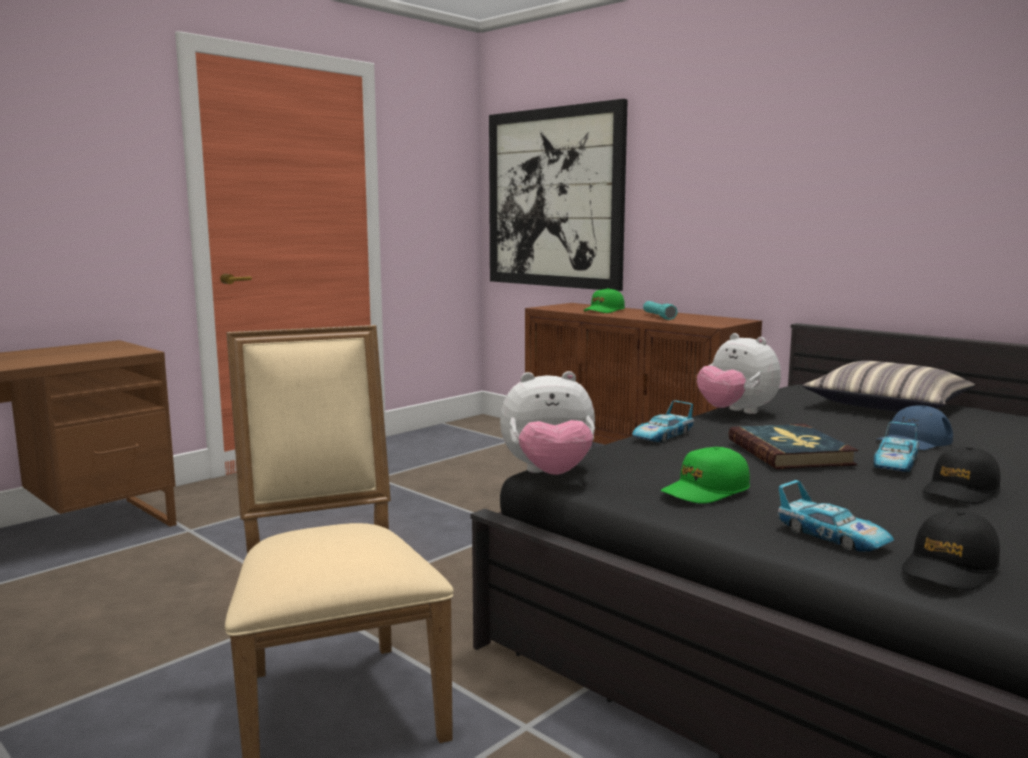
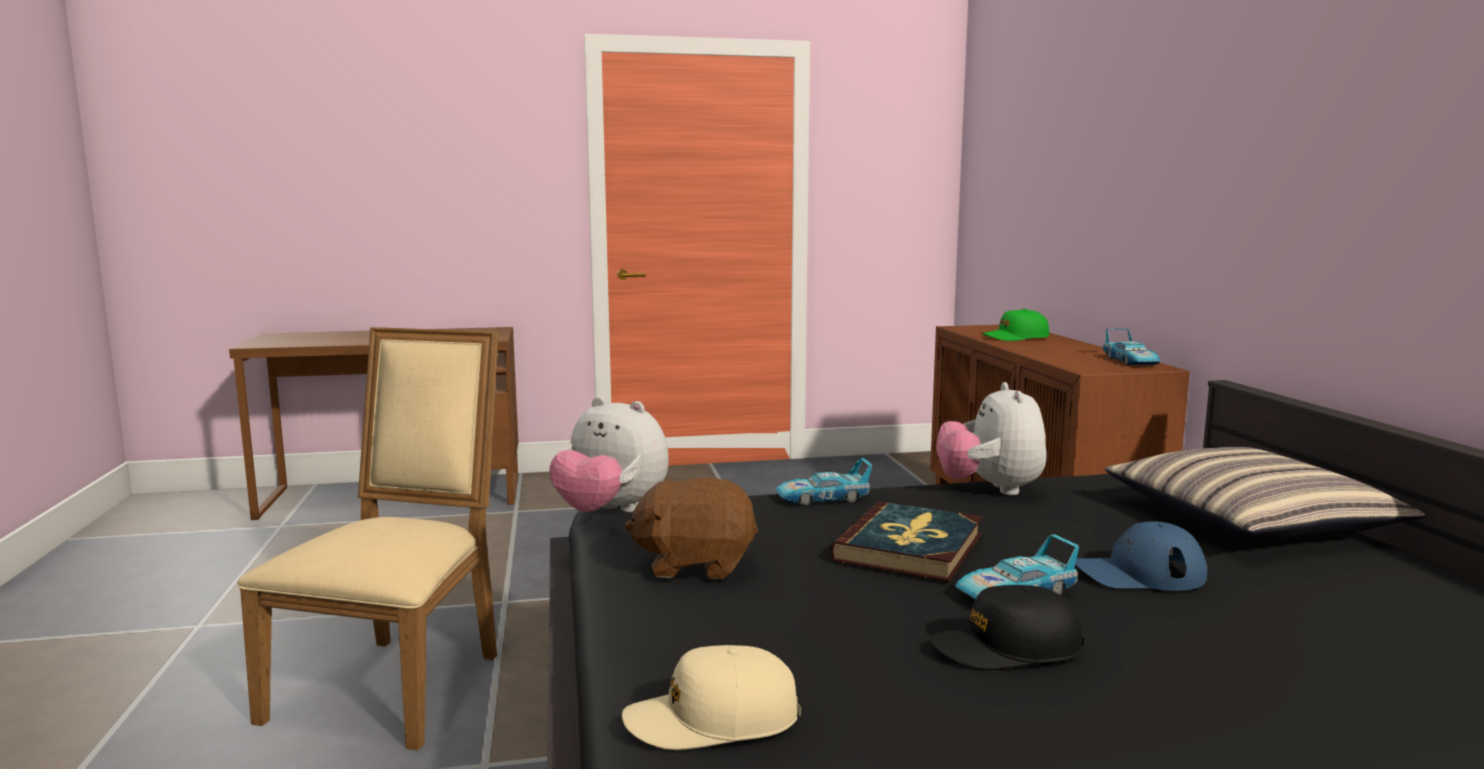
camera: 35 degrees right, 0 degrees up
(554, 198) = (1013, 190): picture -> none
(658, 317) = (1056, 352): turquoise flashlight -> none
(706, 491) = (695, 564): green cap -> brown plush toy
(832, 536) = (688, 646): toy car -> toy car (1130, 361)
(950, 568) = (712, 720): black cap -> beige cap

